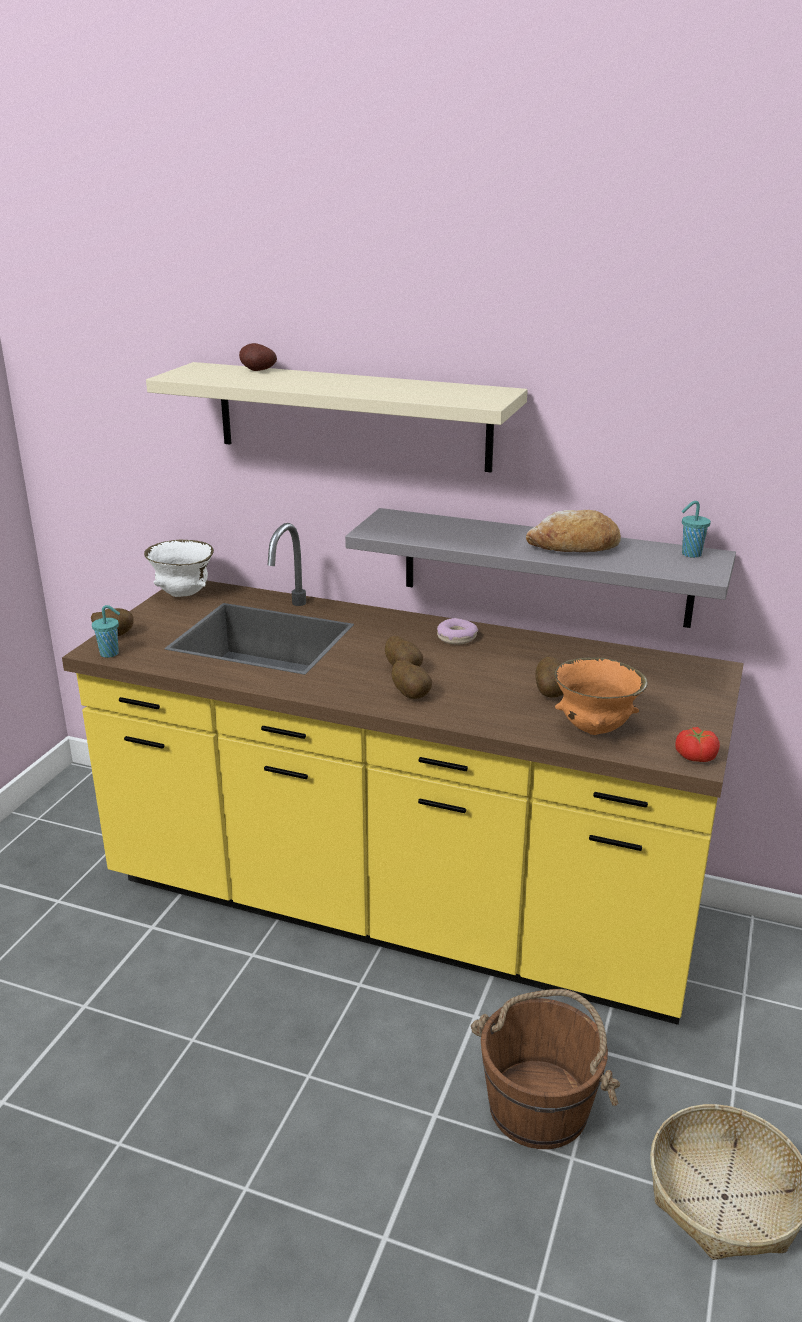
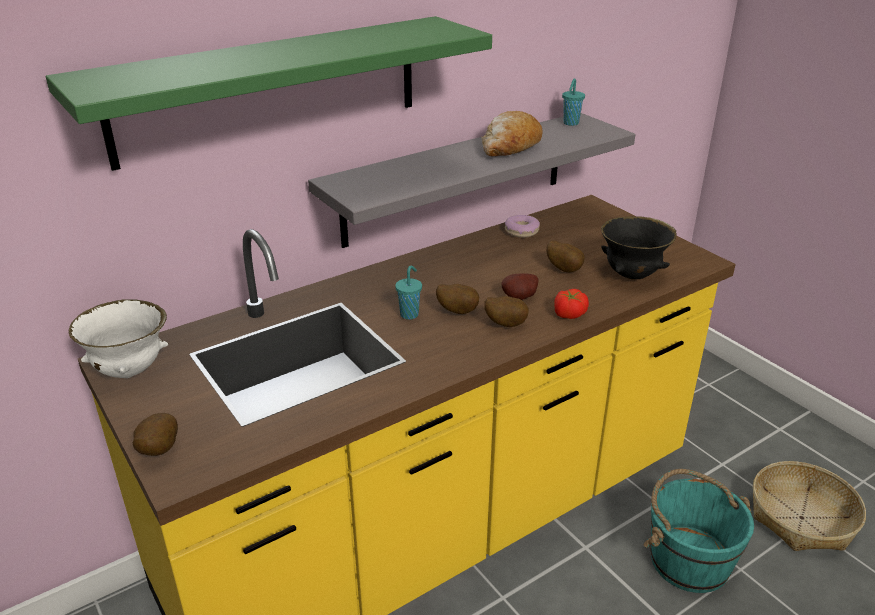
camera: 55 degrees left, 5 degrees up
(110, 653) = (202, 468): turquoise cup -> turquoise cup (410, 314)
(256, 371) = (166, 63): potato -> potato (520, 298)
(352, 416) = (270, 89): beige shelf -> green shelf
(457, 638) = (430, 269): donut -> donut (521, 231)
(539, 1105) = (688, 560): brown bucket -> turquoise bucket
(594, 729) = (632, 275): orange bowl -> black bowl
(695, 756) = (697, 258): tomato -> tomato (568, 314)

